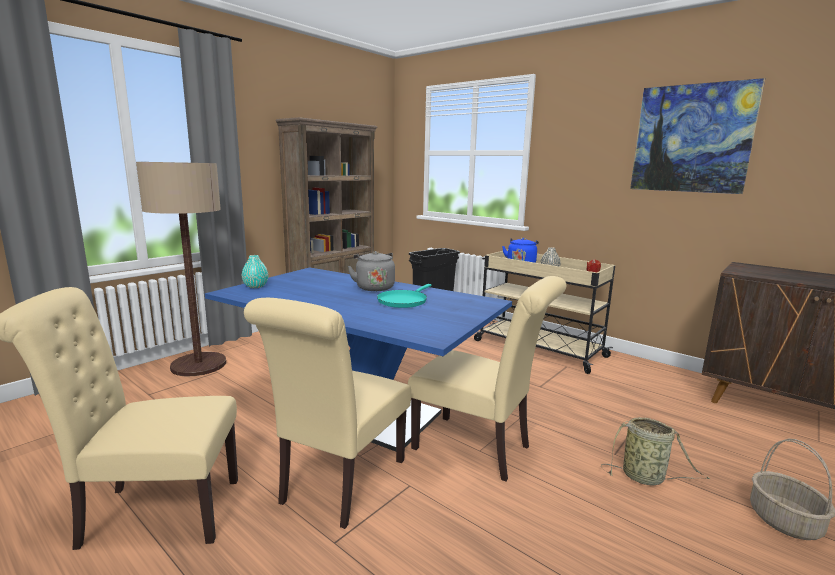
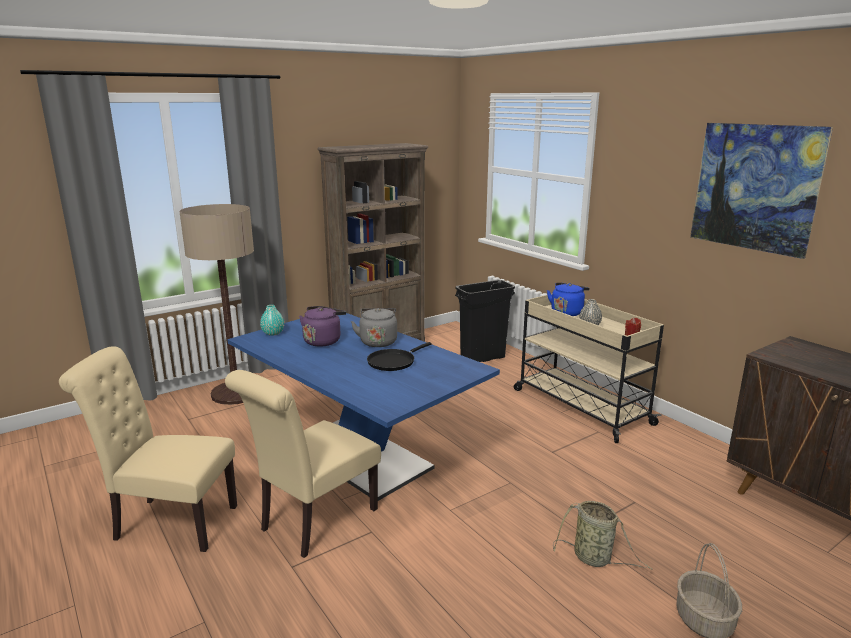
camera: 15 degrees right, 5 degrees up
(316, 289) = (323, 341): none -> purple kettle
(404, 301) = (393, 362): turquoise frying pan -> black frying pan
(478, 449) = (450, 508): beige chair -> none

